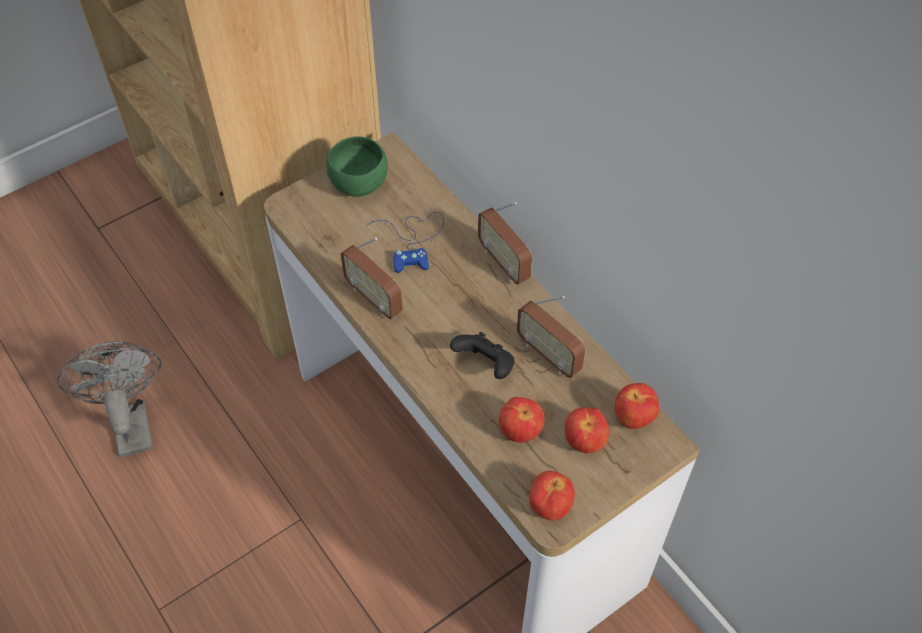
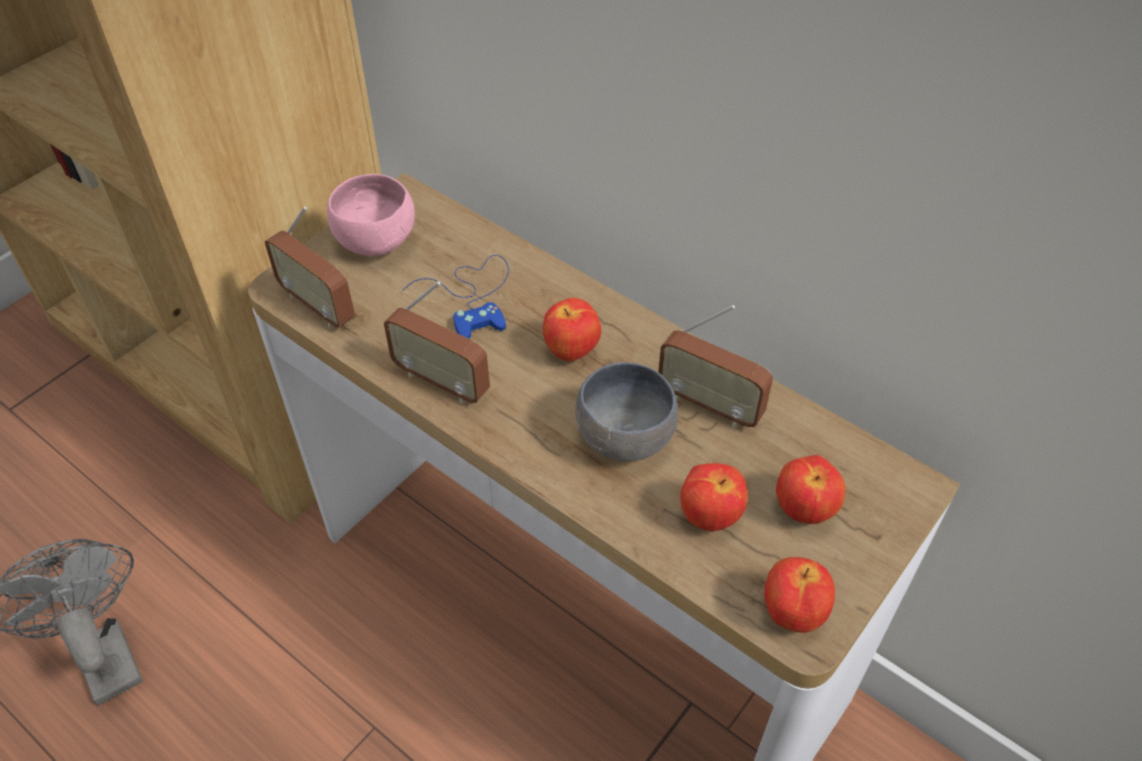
camera: 15 degrees left, 5 degrees down
(357, 183) = (373, 240): green bowl -> pink bowl
(485, 365) = (628, 437): black game controller -> grey bowl
(504, 262) = (605, 301): radio -> radio (318, 306)
(633, 419) = (856, 464): apple -> apple (571, 352)

